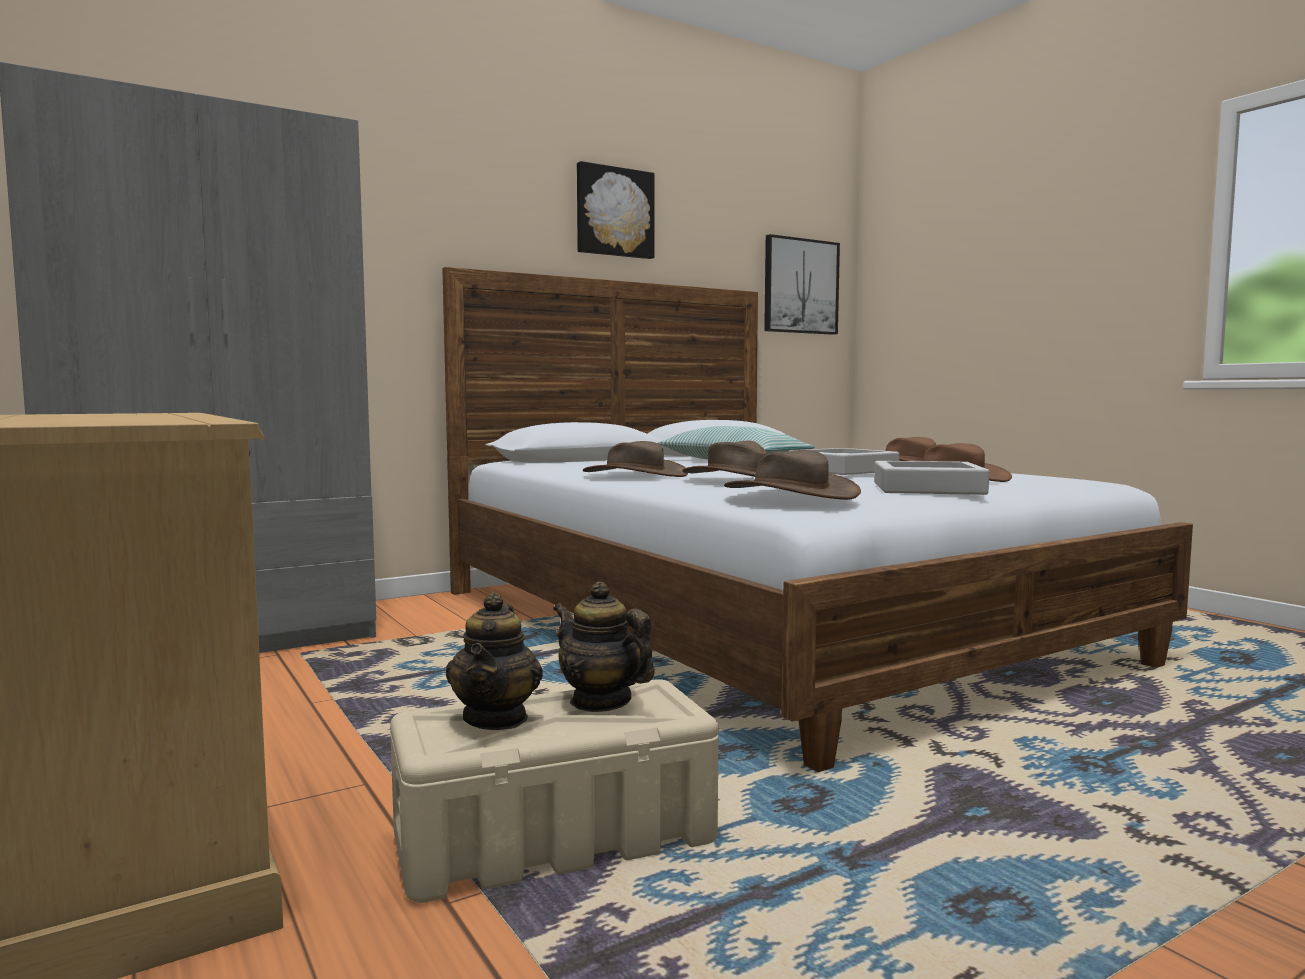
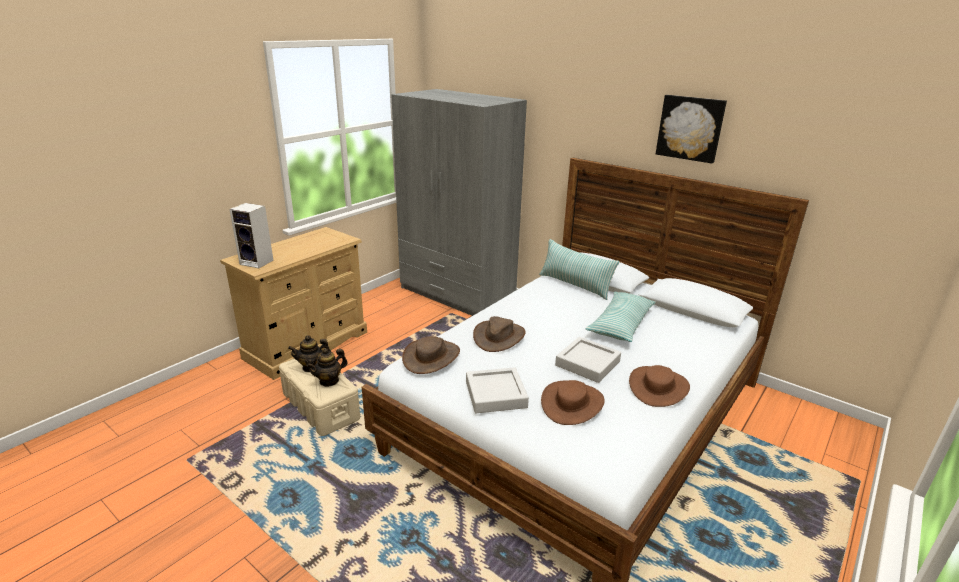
camera: 70 degrees right, 20 degrees up
(119, 421) = (258, 262): none -> speaker
(582, 462) = (575, 285): none -> pillow
(601, 701) = (329, 381): teapot -> teapot turned 150 degrees counterclockwise
(635, 474) = (513, 309): brown hat -> none
(800, 286) = (881, 201): picture -> none

